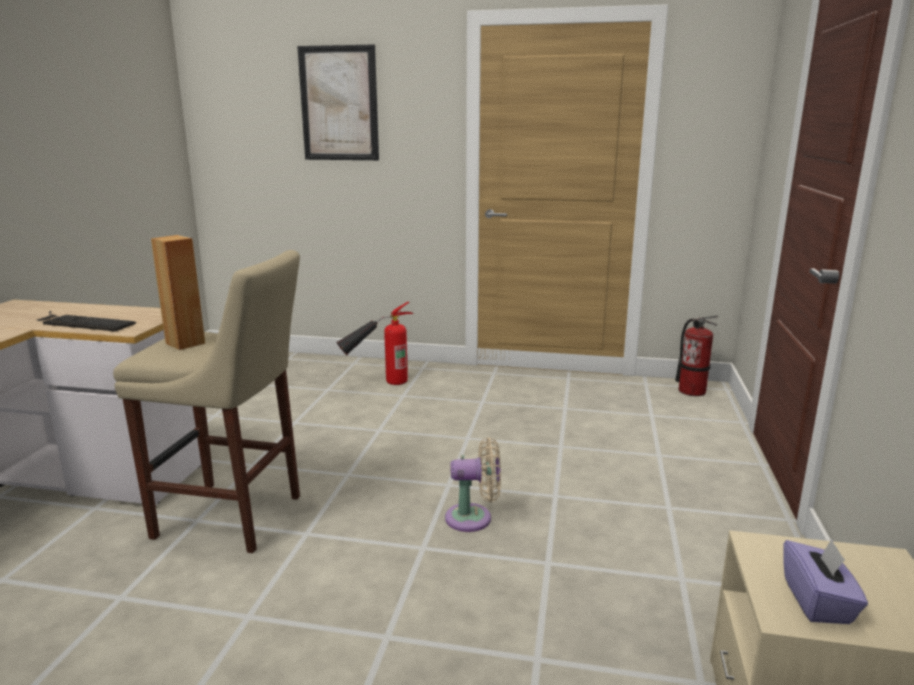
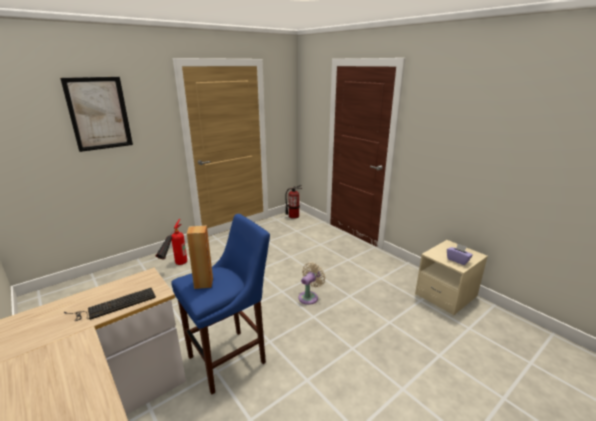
camera: 50 degrees left, 5 degrees up
(235, 518) = (230, 358): beige stool -> blue stool

